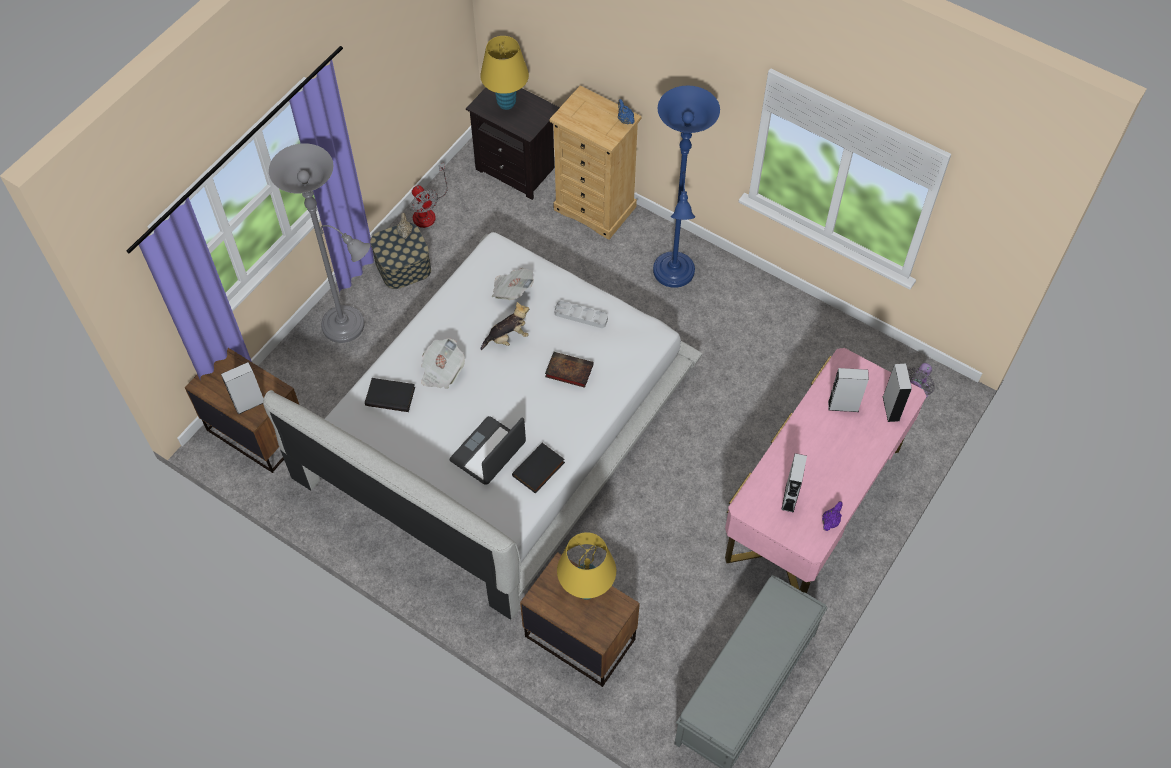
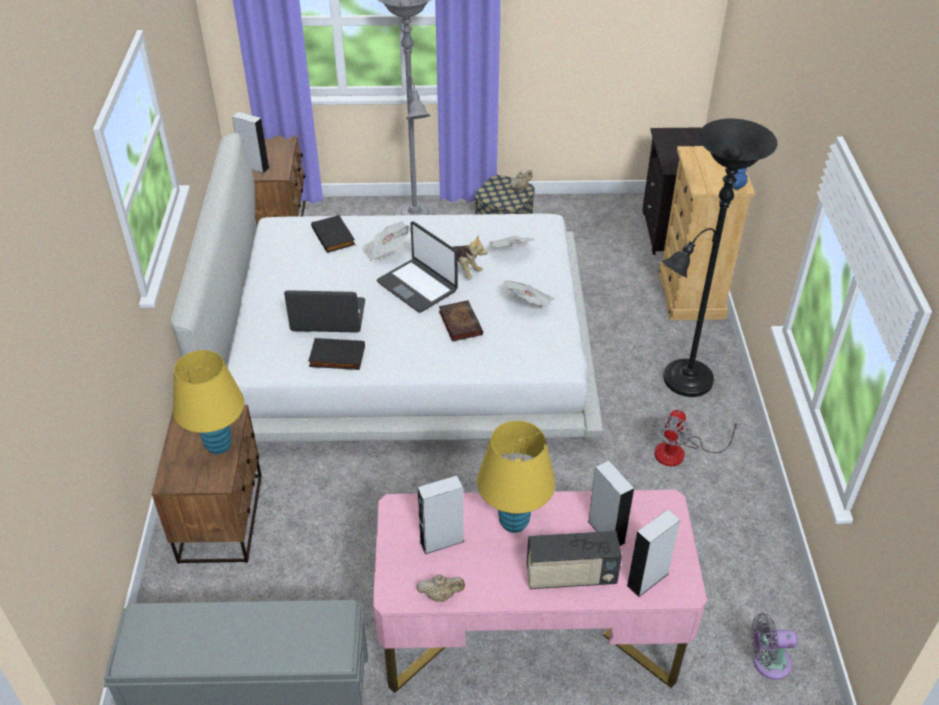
camera: 55 degrees right, 15 degrees down
(427, 211) = (570, 206): fan -> fan (680, 452)
(504, 373) = (418, 286): none -> laptop
(506, 103) = (684, 144): yellow table lamp -> yellow table lamp (514, 522)
(581, 316) = (529, 304): grey tray -> newspaper
(674, 275) = (683, 382): blue floor lamp -> black floor lamp
(830, 521) = (441, 595): purple teapot -> beige teapot
(862, 445) = (570, 576): none -> radio

